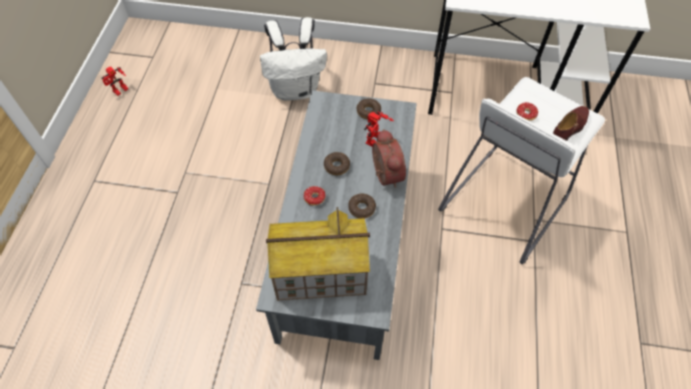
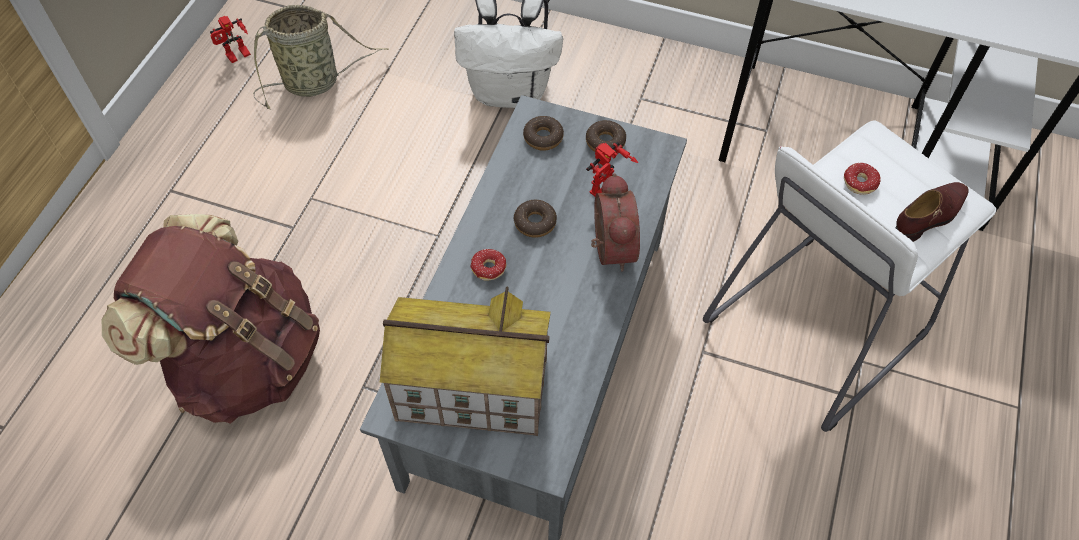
camera: 10 degrees right, 0 degrees up
(163, 278) = (244, 359): none -> brown backpack
(173, 100) = (315, 82): none -> basket
(362, 208) = (561, 296): donut -> donut (543, 137)

